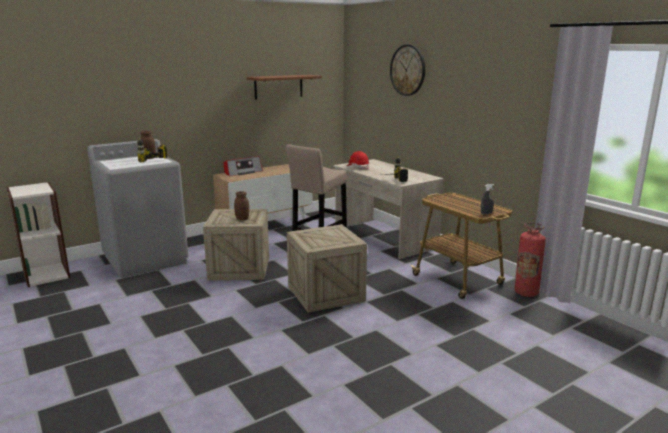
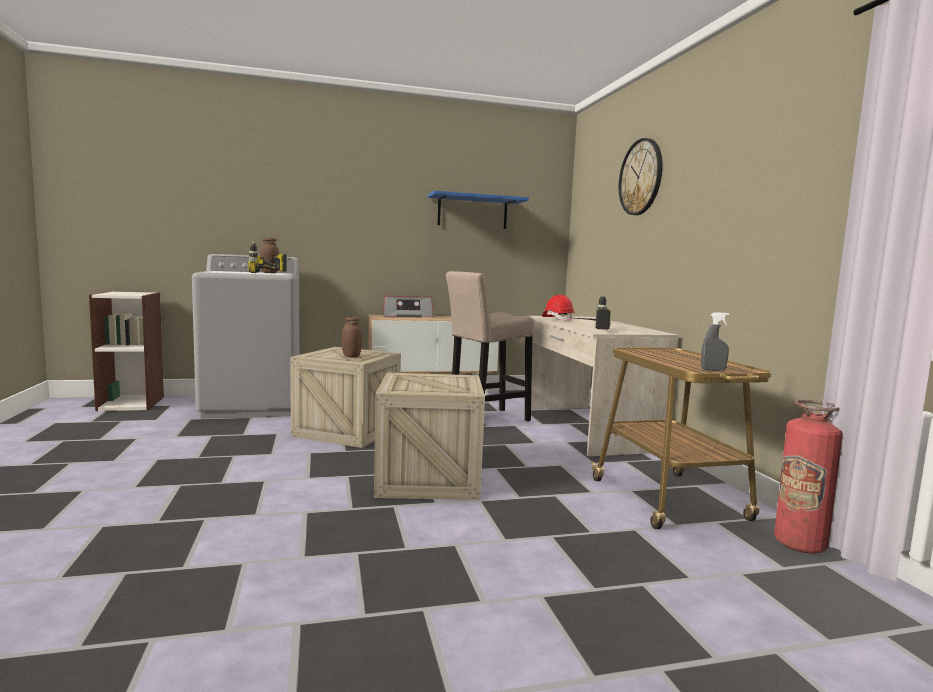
camera: 20 degrees right, 10 degrees down
(278, 86) = (472, 212): brown shelf -> blue shelf

